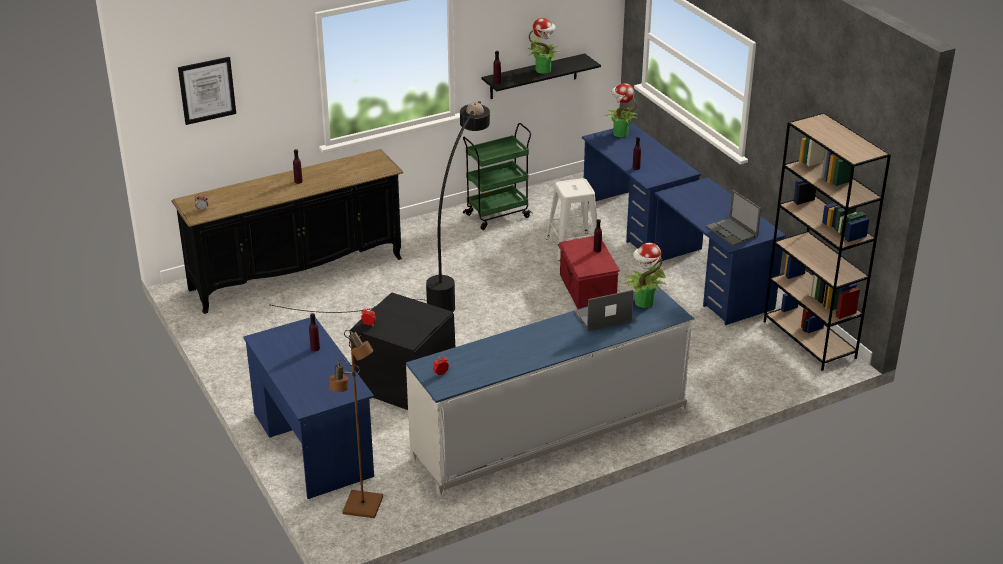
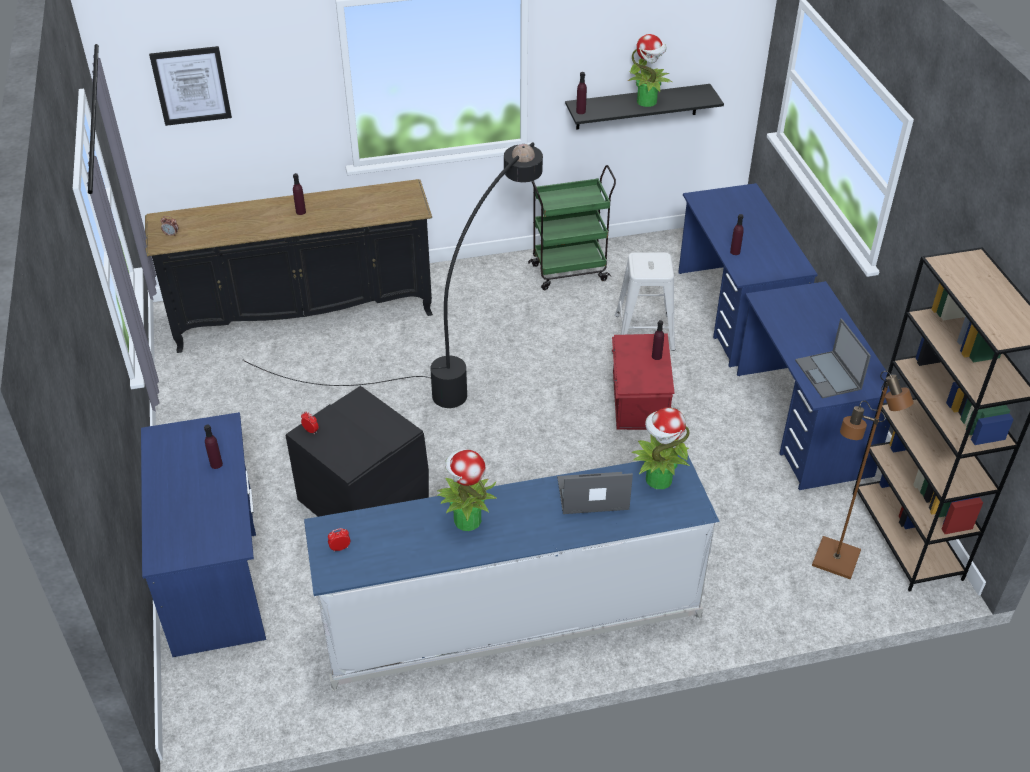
camera: 15 degrees right, 10 degrees up
(362, 505) = (234, 682): brown floor lamp -> brown floor lamp (836, 558)
(620, 133) = (733, 196): potted plant -> potted plant (466, 520)

